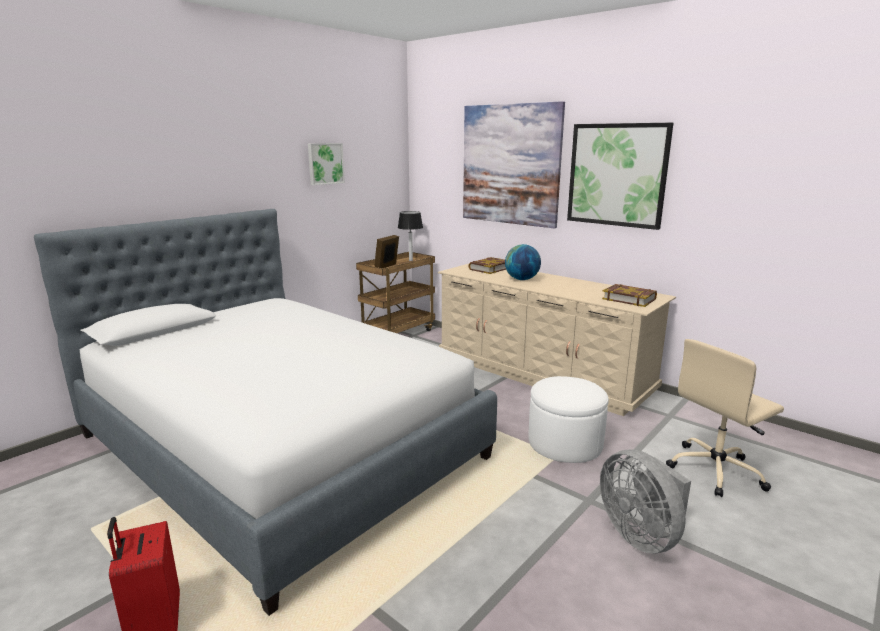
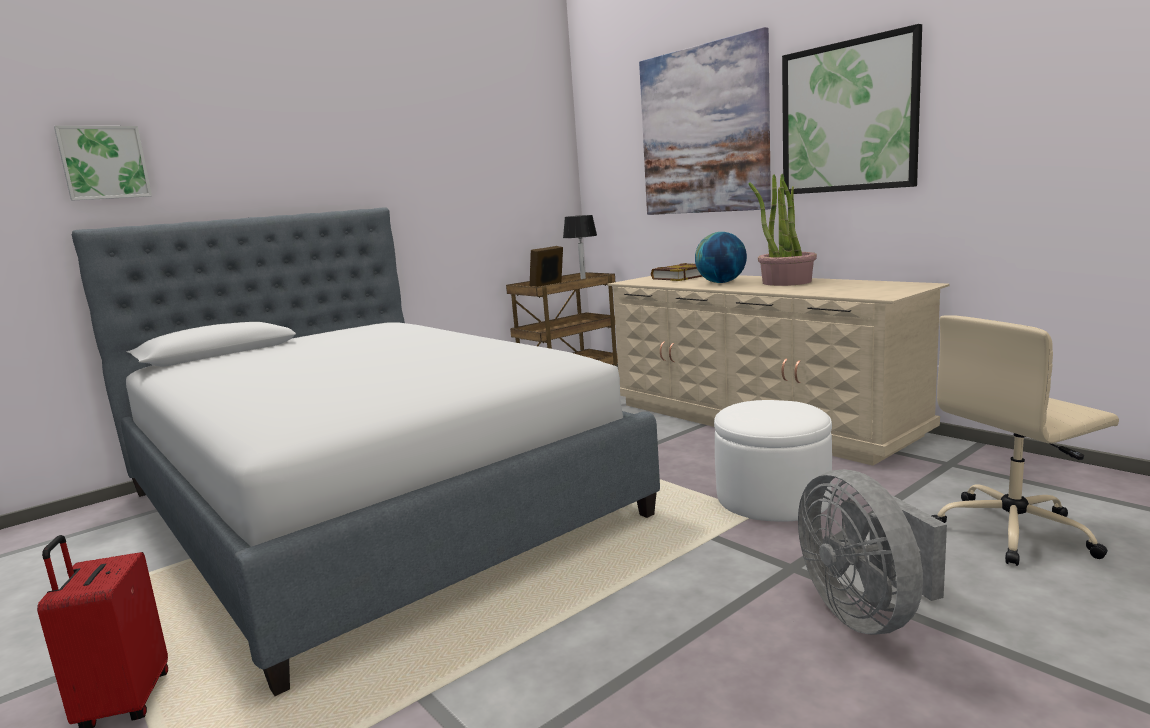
camera: 10 degrees right, 5 degrees down
(325, 163) = (457, 152): picture -> picture (104, 163)
(567, 284) = (786, 282): none -> potted plant
(629, 299) = (872, 289): book -> none

